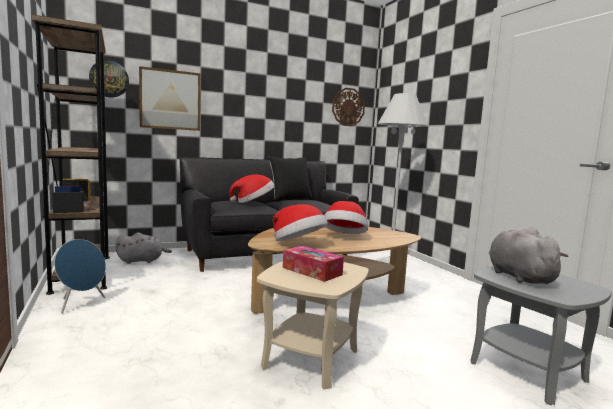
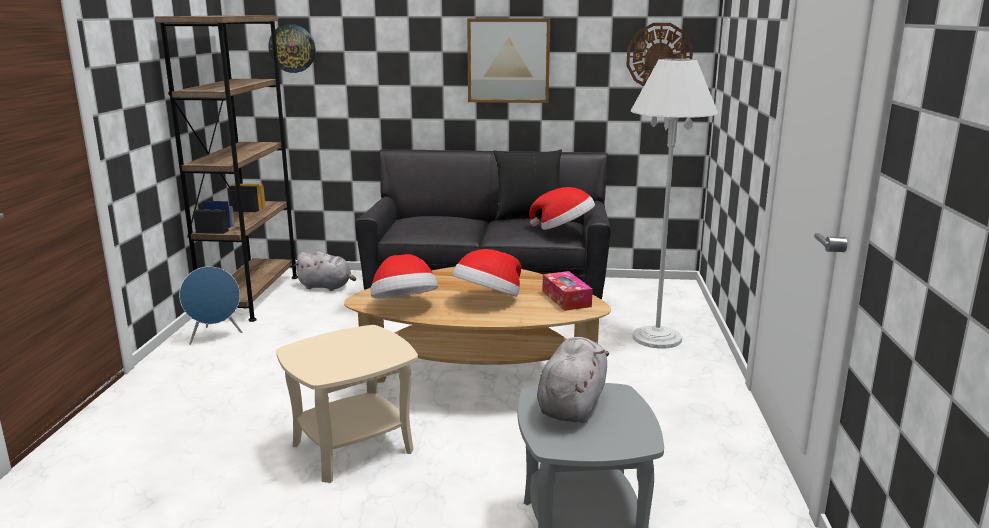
camera: 30 degrees right, 10 degrees up
(170, 100) = (368, 69): picture -> picture (508, 60)
(253, 202) = (453, 223): hat -> hat (563, 228)
(312, 271) = (344, 350): tissue box -> tissue box (566, 299)

